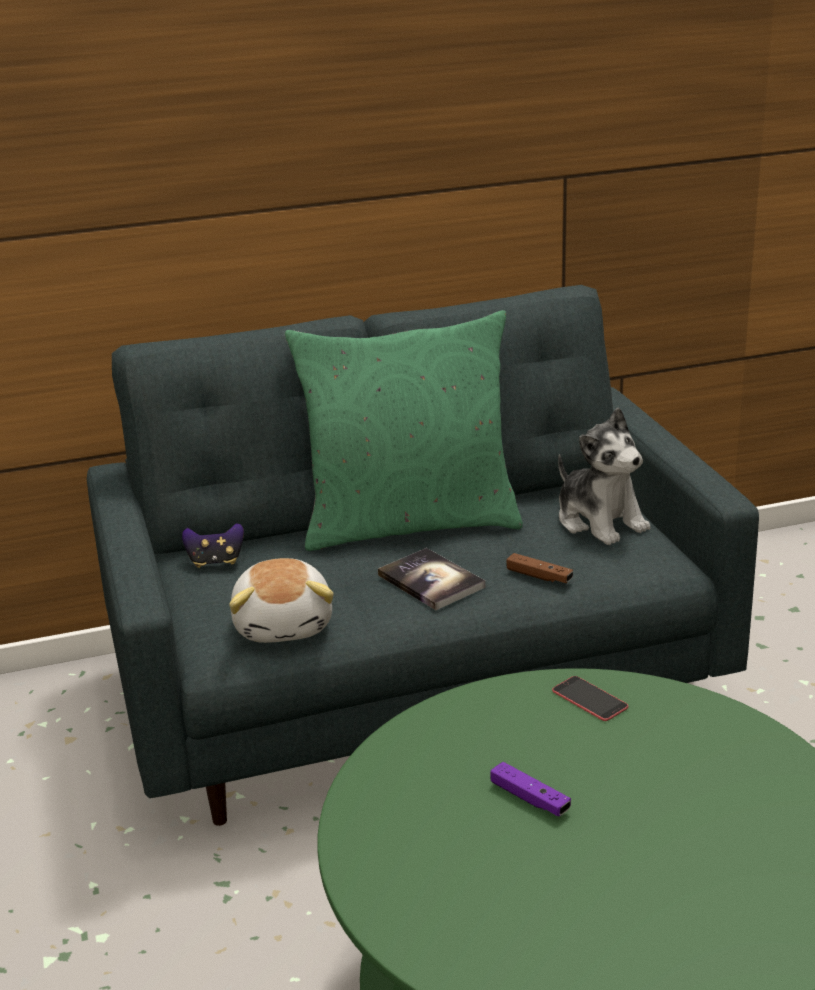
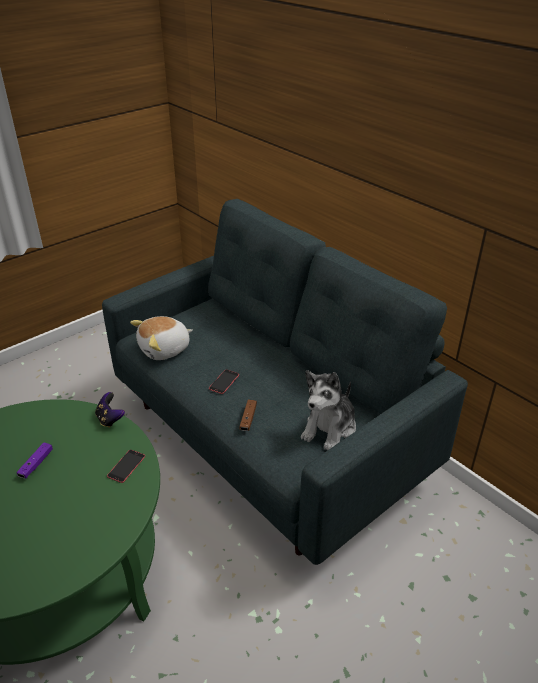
camera: 65 degrees right, 10 degrees up
(215, 562) = (210, 313): game controller -> game controller (110, 419)
(409, 523) = (282, 358): green pillow -> none
(431, 581) = (224, 382): book -> phone

